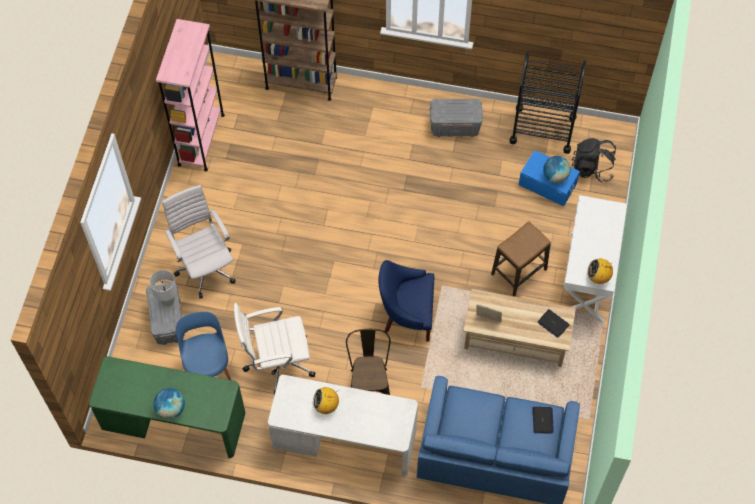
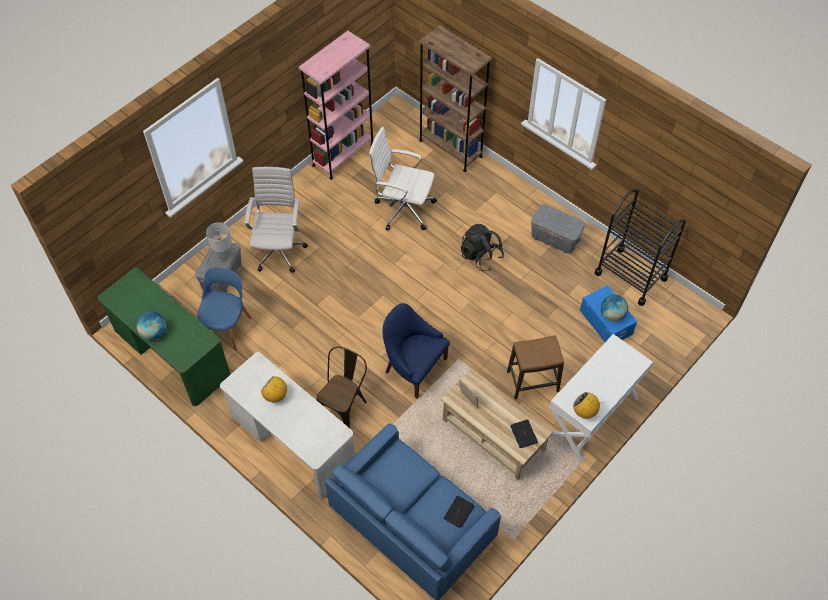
camera: 30 degrees right, 5 degrees down
(277, 363) = (282, 351): white office chair -> white office chair (403, 208)
(592, 168) = (655, 328): black backpack -> black backpack (481, 256)

